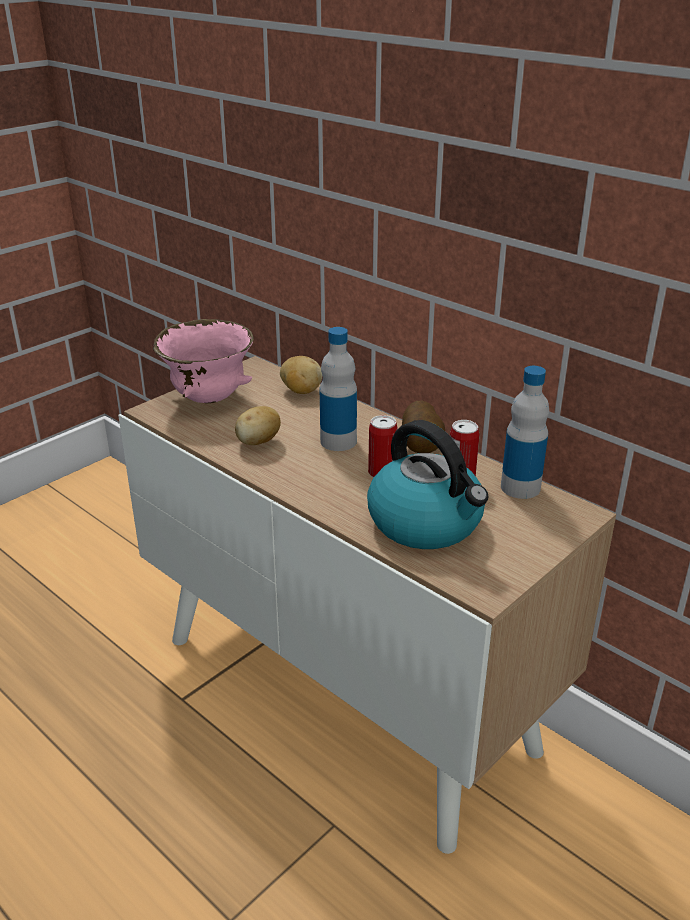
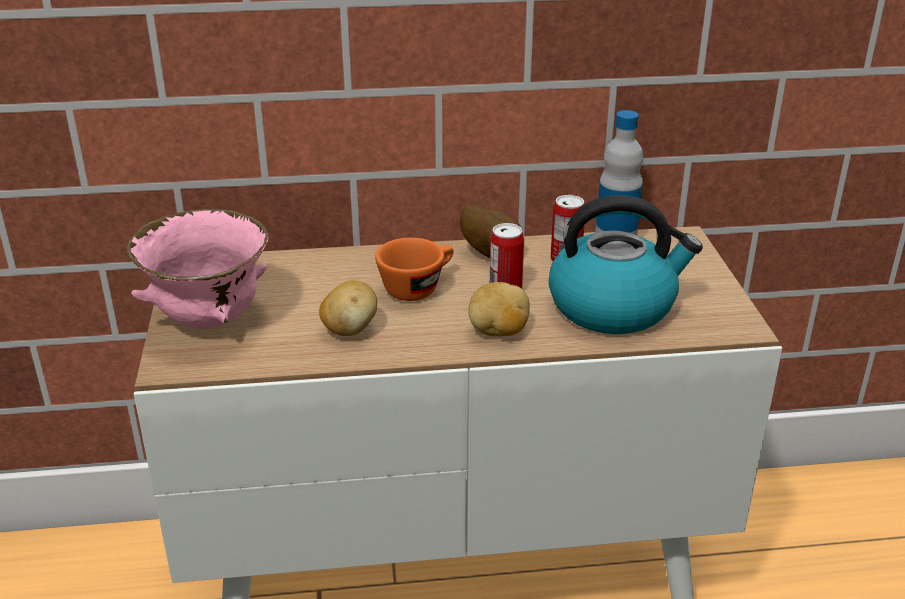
camera: 50 degrees left, 0 degrees up
(300, 391) = (289, 264): potato -> potato (498, 332)
(338, 441) = (417, 287): bottle -> orange cup

